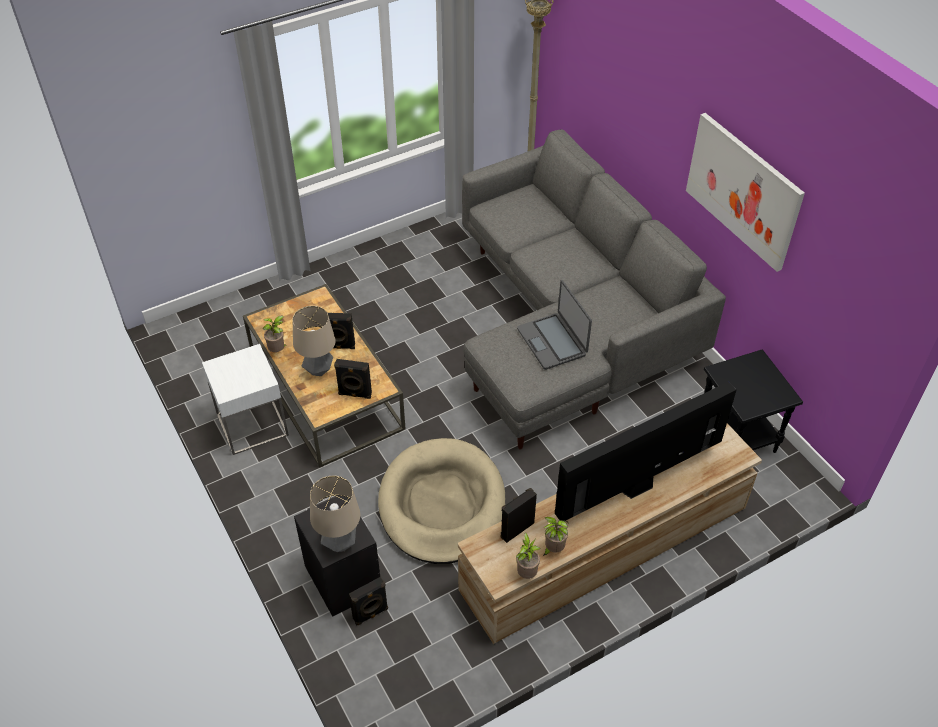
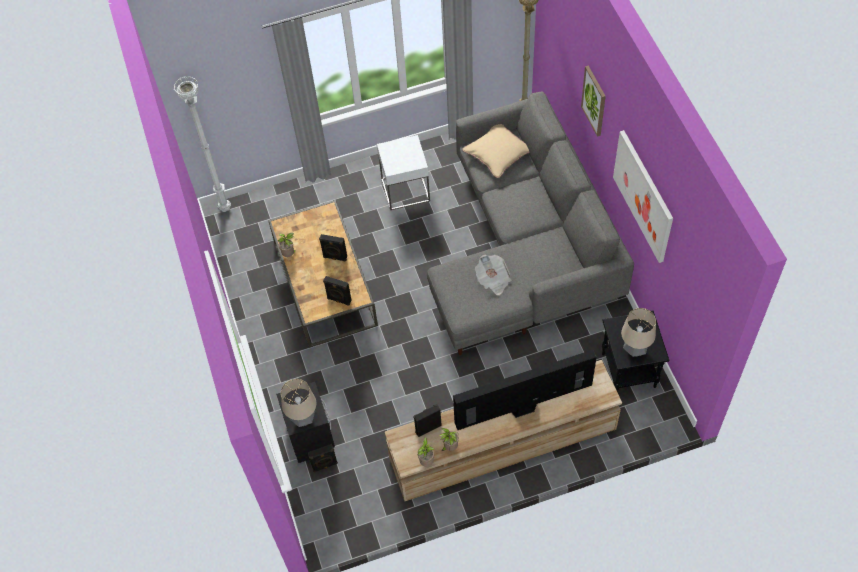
camera: 15 degrees right, 10 degrees up
(181, 322) = (226, 209): none -> white floor lamp
(252, 424) = (266, 305): white side table -> white side table (405, 190)
(318, 370) = (316, 275): table lamp -> table lamp (634, 350)
(442, 504) = (392, 390): beige dog bed -> none
(518, 208) = (498, 153): none -> beige pillow
(552, 341) = (493, 280): laptop -> newspaper
(648, 101) = (594, 100): none -> picture

